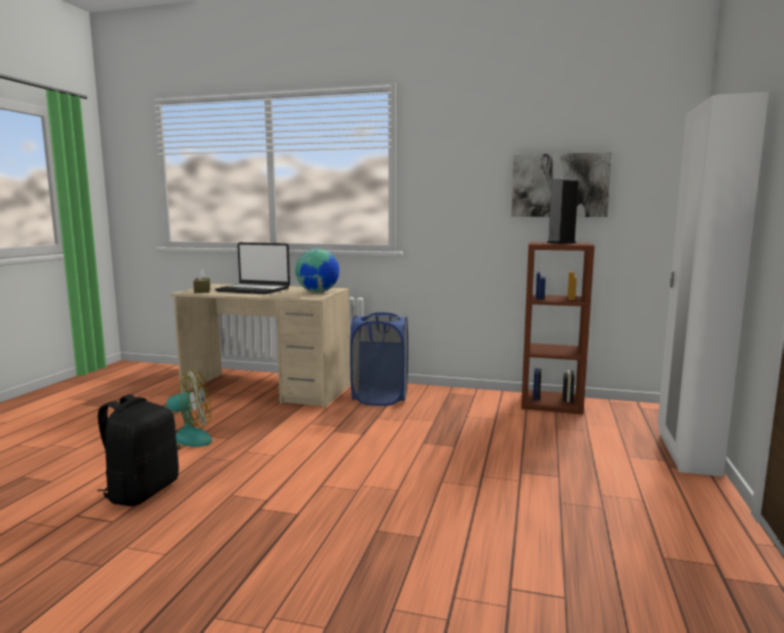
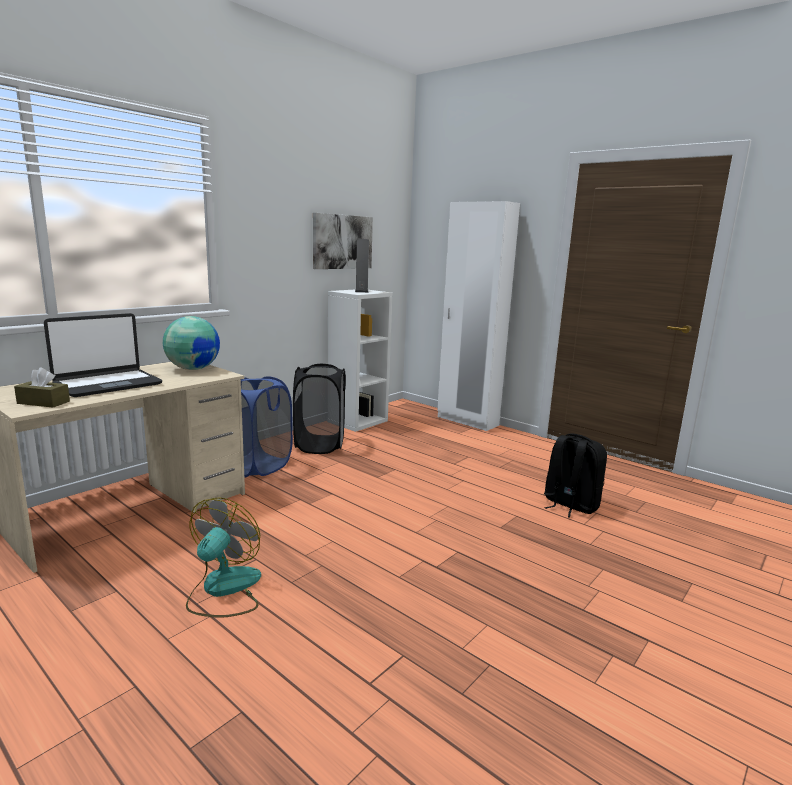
camera: 65 degrees left, 5 degrees up
(142, 491) = (345, 630): black backpack -> black backpack (570, 505)
(460, 405) = (320, 445): none -> black laundry basket
(552, 403) = (357, 421): brown bookcase -> white bookcase

